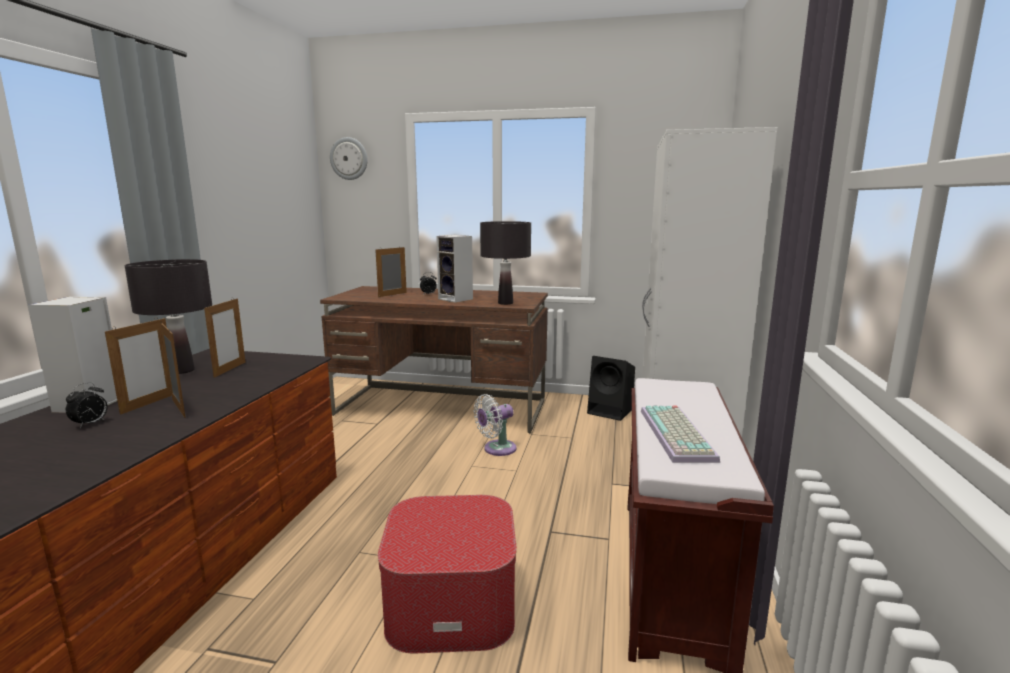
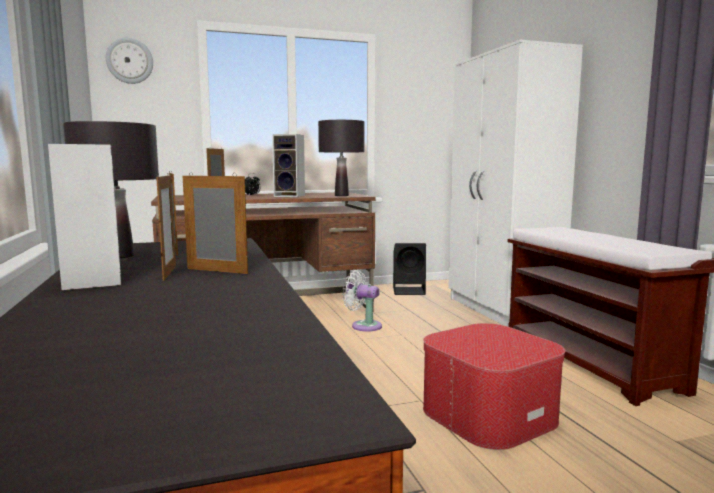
camera: 30 degrees left, 5 degrees down
(90, 424) = (153, 288): alarm clock -> none
(496, 449) = (363, 326): white fan -> white fan turned 90 degrees clockwise
(679, 435) = (614, 242): keyboard -> none

